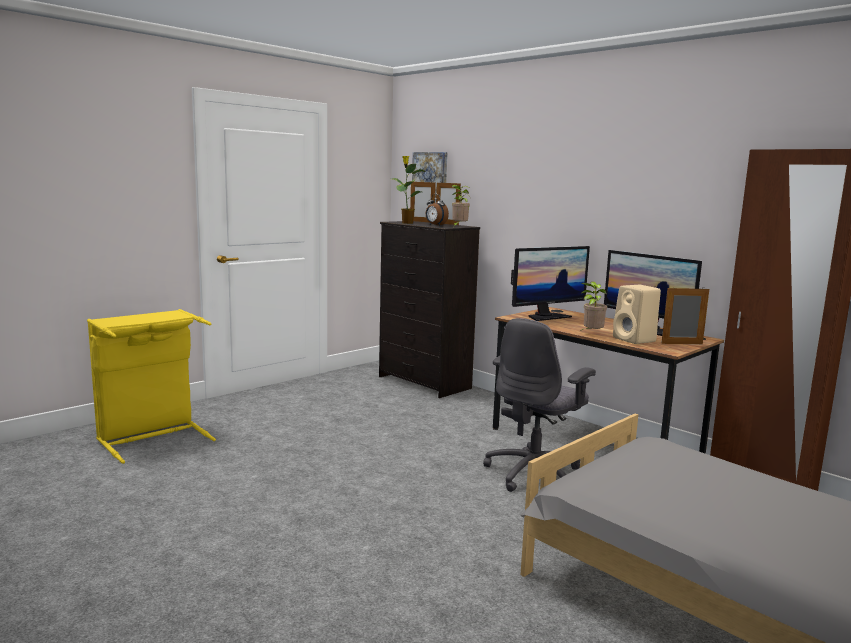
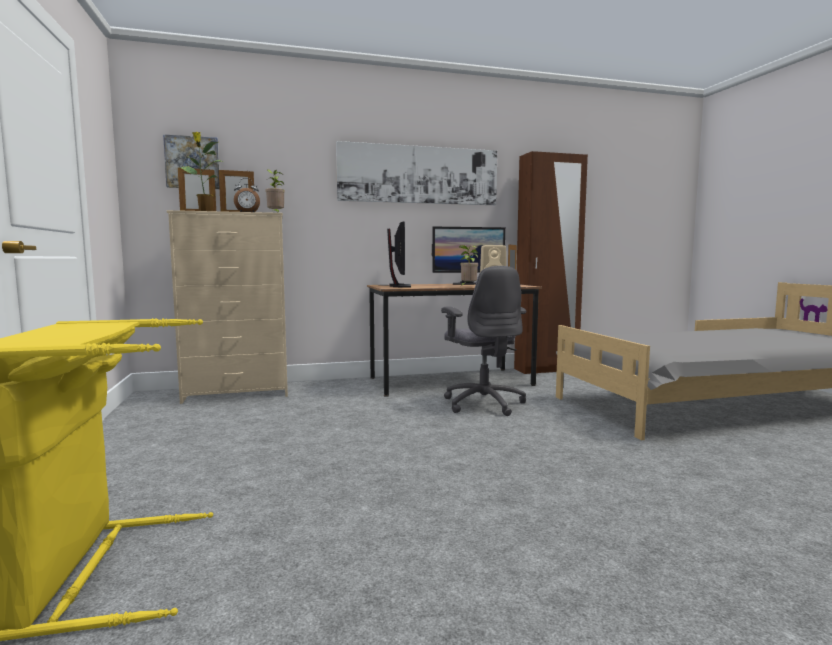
camera: 60 degrees left, 5 degrees down
(424, 383) = (238, 393): black dresser -> beige dresser
(618, 182) = (419, 175): none -> picture

